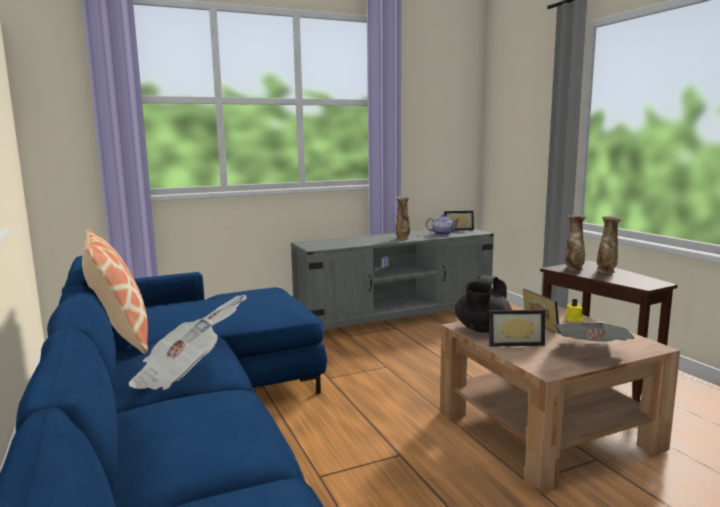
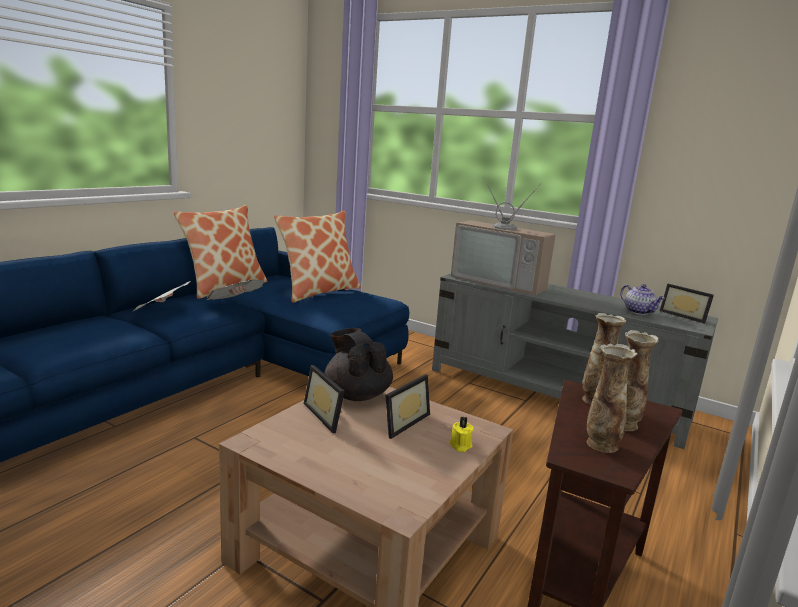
camera: 55 degrees right, 5 degrees up
(215, 303) = (318, 292): none -> pillow
(344, 242) = (501, 282): none -> television
(402, 239) = (568, 299): vase -> vase (601, 445)
(482, 329) = (356, 395): black teapot -> black teapot turned 60 degrees clockwise
(590, 353) = (333, 464): newspaper -> none

